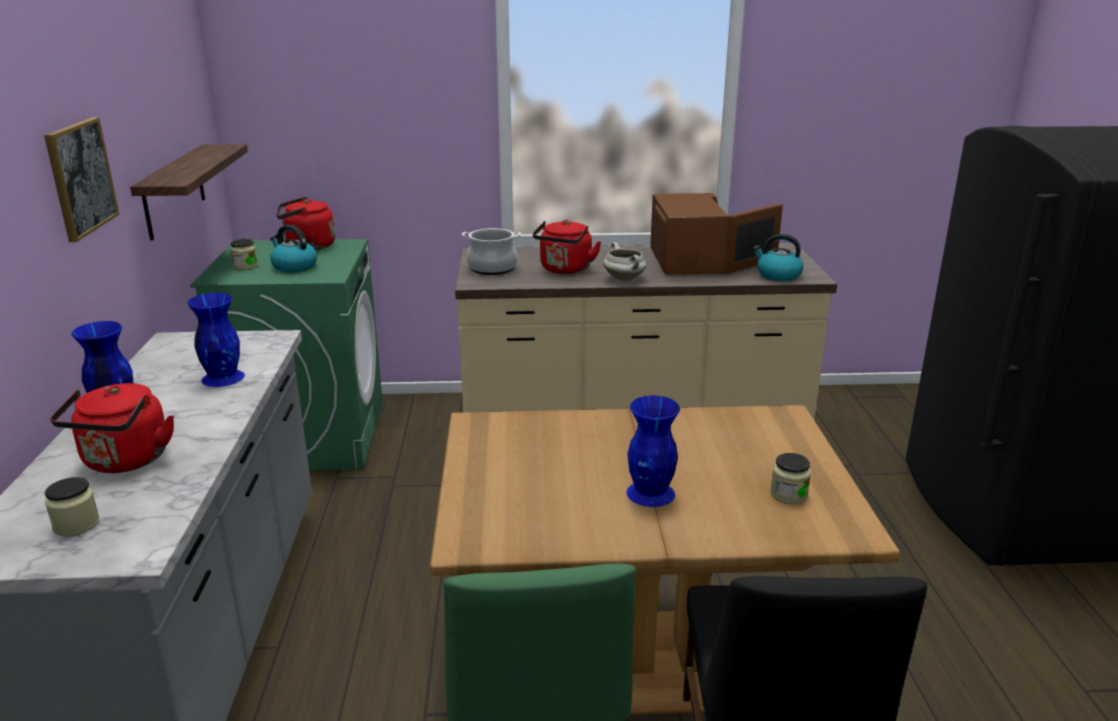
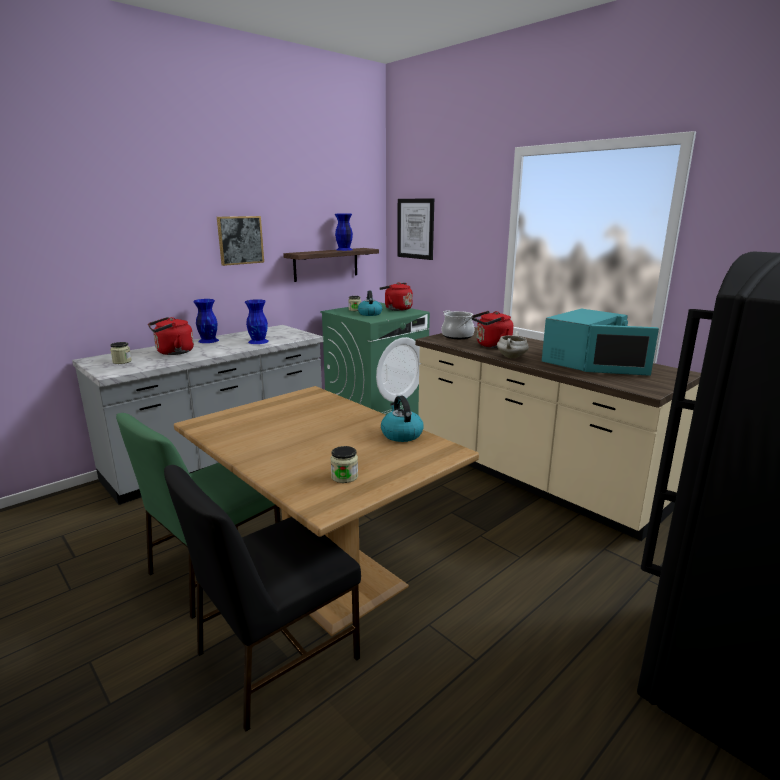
camera: 50 degrees right, 5 degrees down
(294, 98) = (415, 228): none -> picture
(650, 494) = (293, 443): blue vase -> blue vase (344, 249)
(692, 261) = (583, 361): brown microwave -> turquoise microwave
(778, 275) = (623, 382): kettle -> kettle (401, 434)

